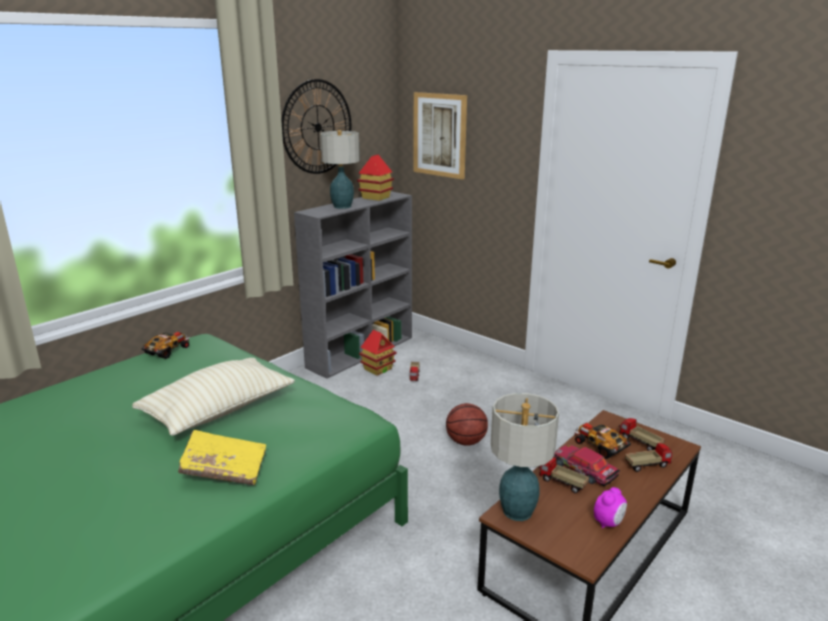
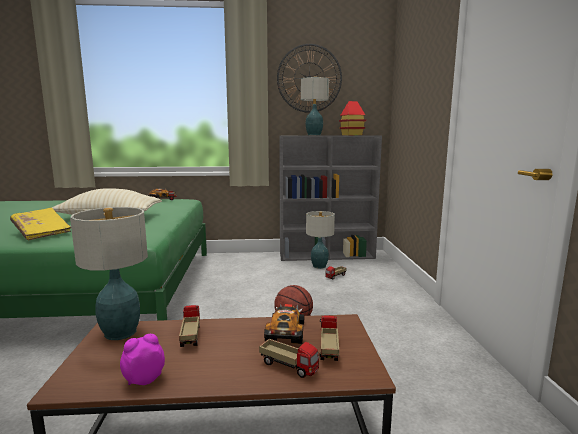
camera: 45 degrees right, 10 degrees down
(378, 369) = (319, 266): toy house -> table lamp
(439, 135) = (407, 84): picture -> none
(584, 471) = (228, 339): toy car -> none
(608, 523) = (144, 379): alarm clock -> alarm clock turned 150 degrees clockwise

